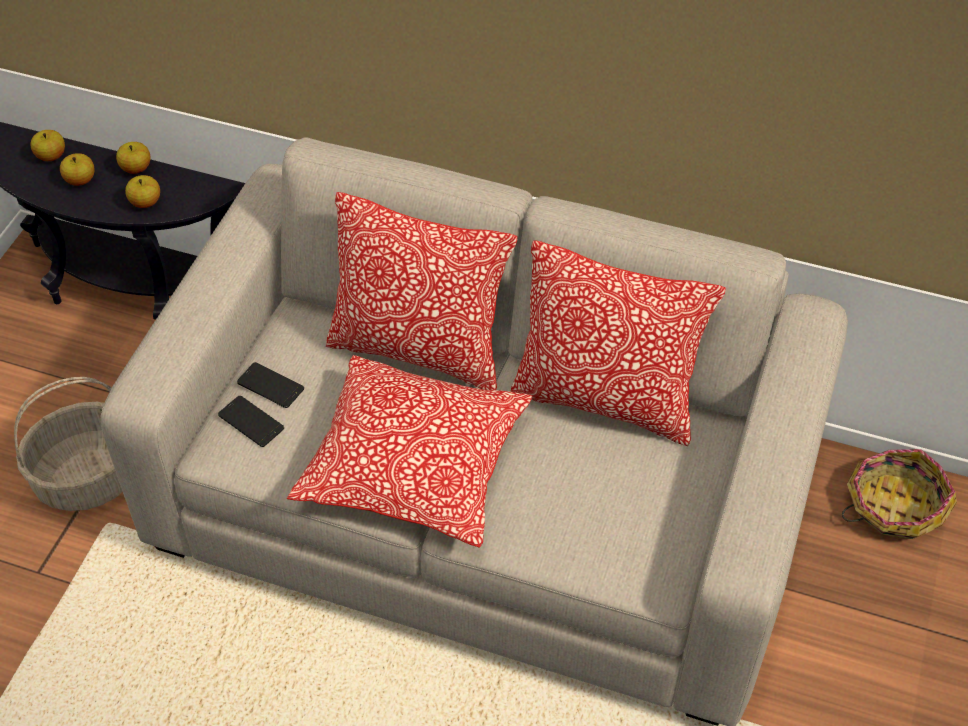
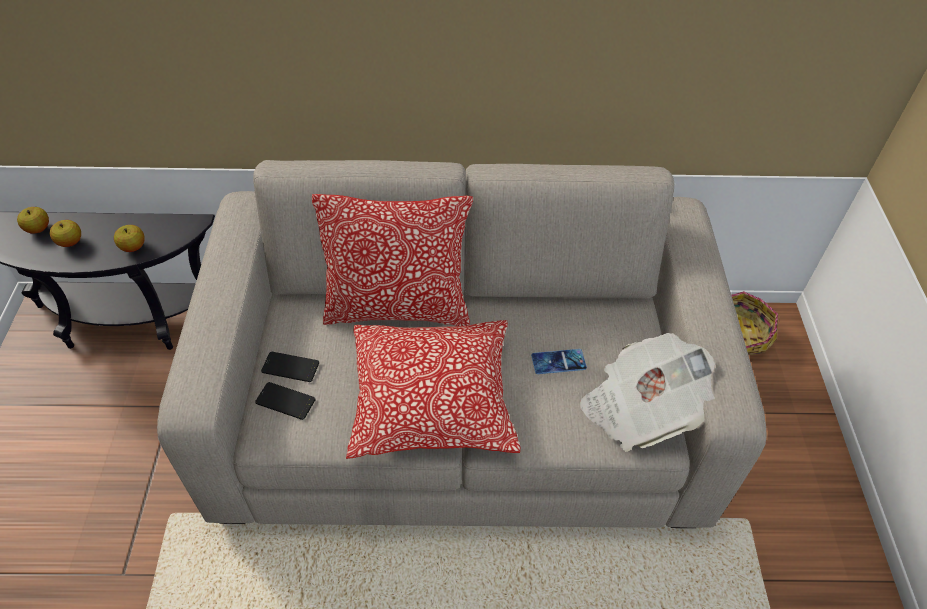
camera: 20 degrees left, 0 degrees up
(90, 476) = (143, 479): basket -> none
(136, 168) = (116, 222): apple -> none
(582, 463) = (558, 362): none -> phone
(605, 400) = (552, 310): pillow -> none
(655, 542) = (640, 408): none -> newspaper

